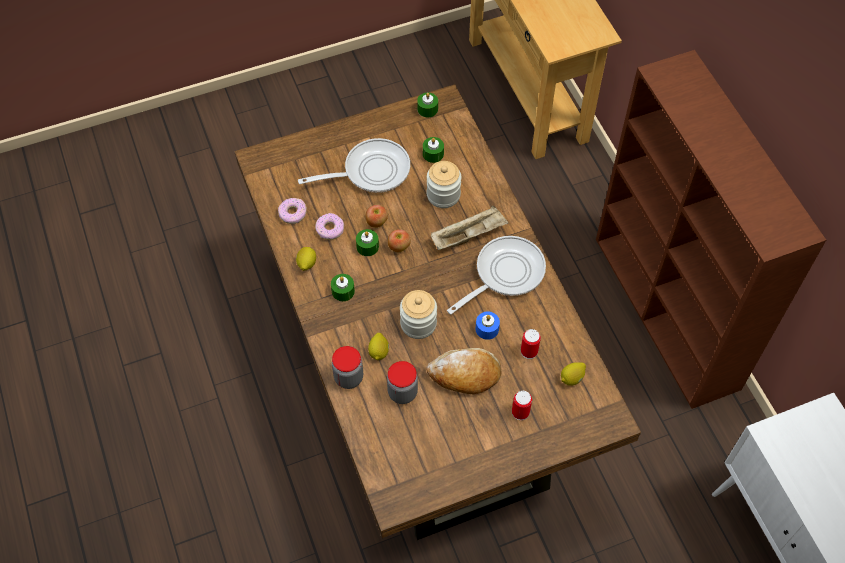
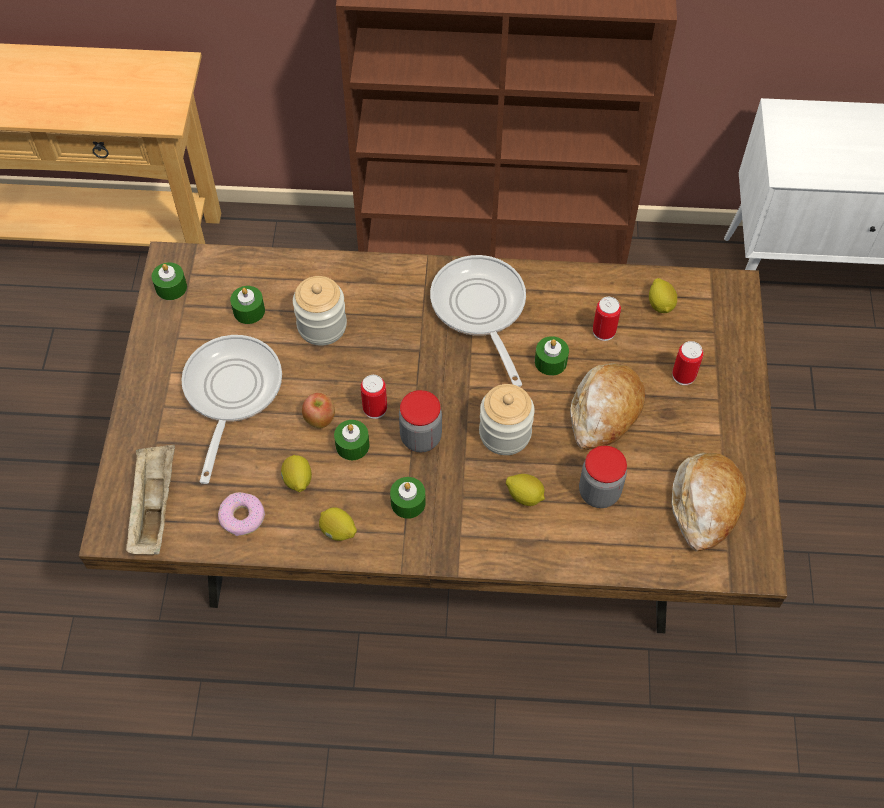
camera: 65 degrees left, 0 degrees up
(330, 229) = (297, 480): donut -> lemon
(348, 377) = (547, 547): jar -> jar (421, 437)
(399, 247) = (375, 408): apple -> can
(424, 459) = (705, 505): none -> bread
(469, 235) = (401, 323): beige tray -> beige tray (154, 506)
(487, 329) = (550, 361): blue candle -> green candle

